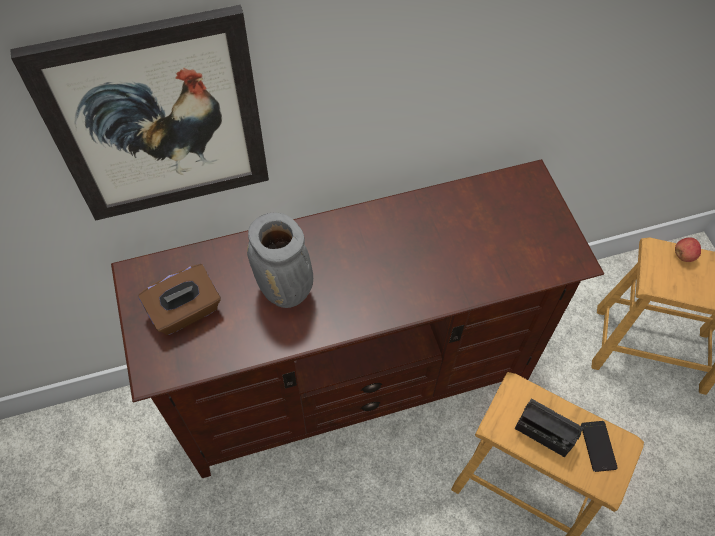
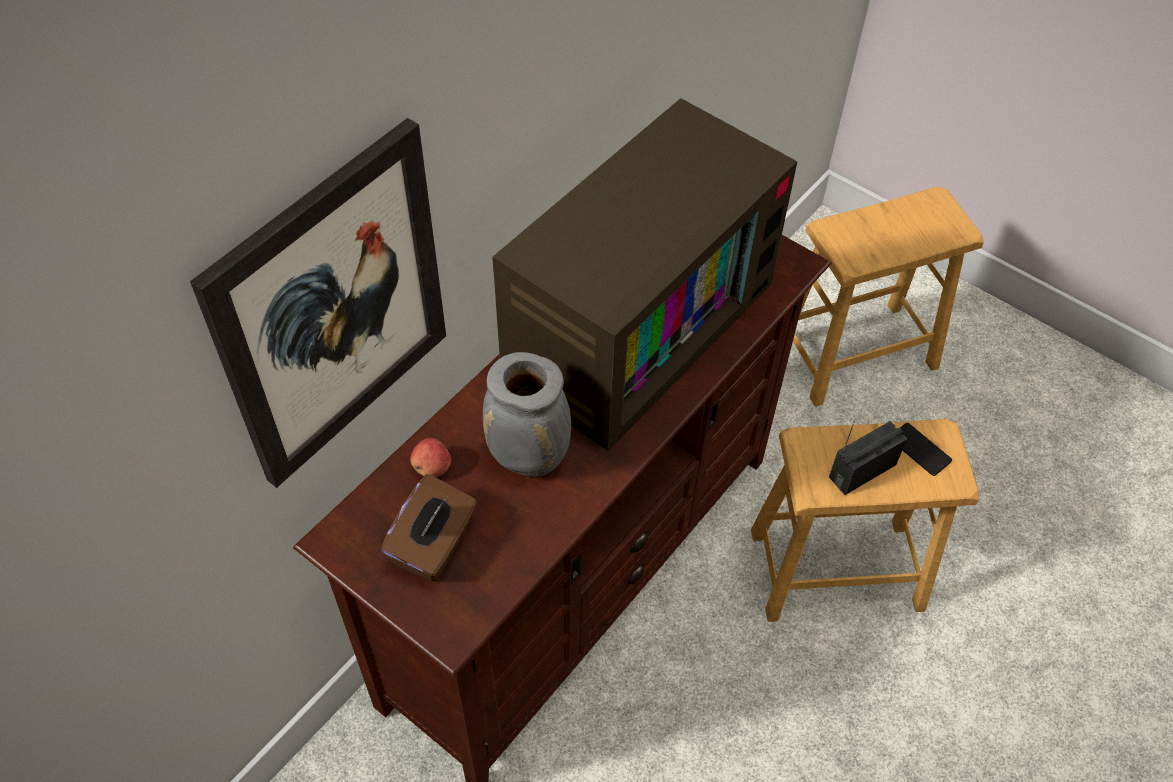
camera: 35 degrees left, 5 degrees down
(426, 239) = (635, 322): none -> television
(543, 434) = (862, 470): radio -> radio turned 150 degrees clockwise
(684, 255) = (859, 220): apple -> apple (432, 467)

